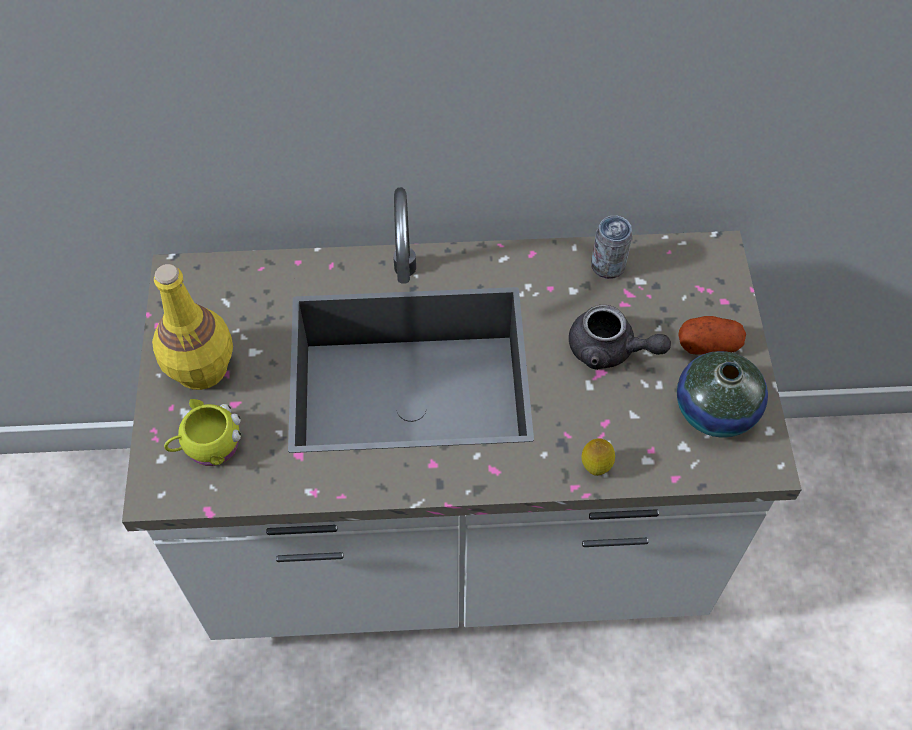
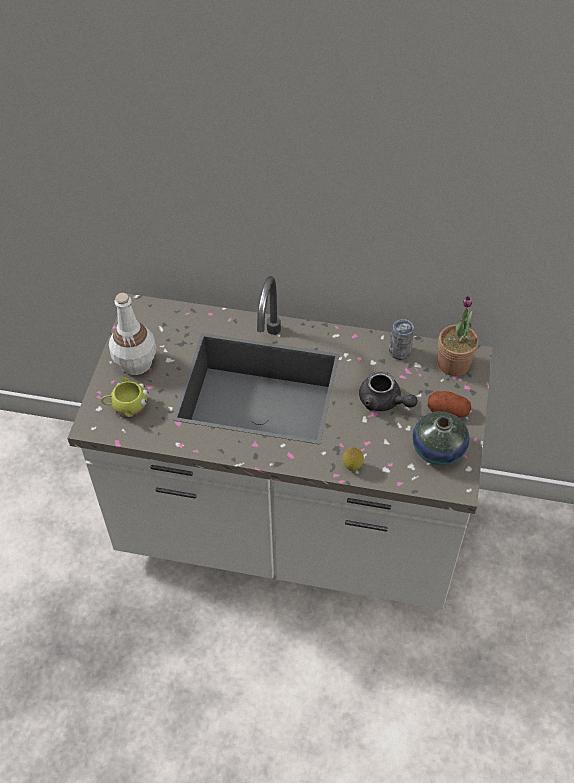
camera: 15 degrees right, 5 degrees down
(200, 368) = (135, 363): yellow bottle -> white bottle
(693, 269) = (453, 364): none -> potted plant

